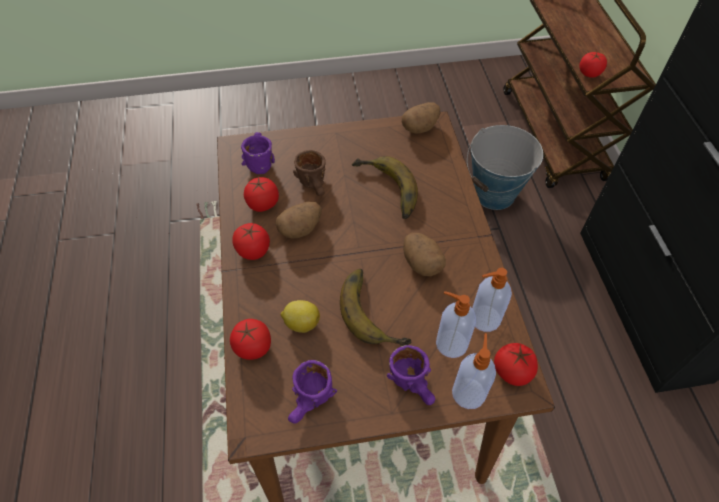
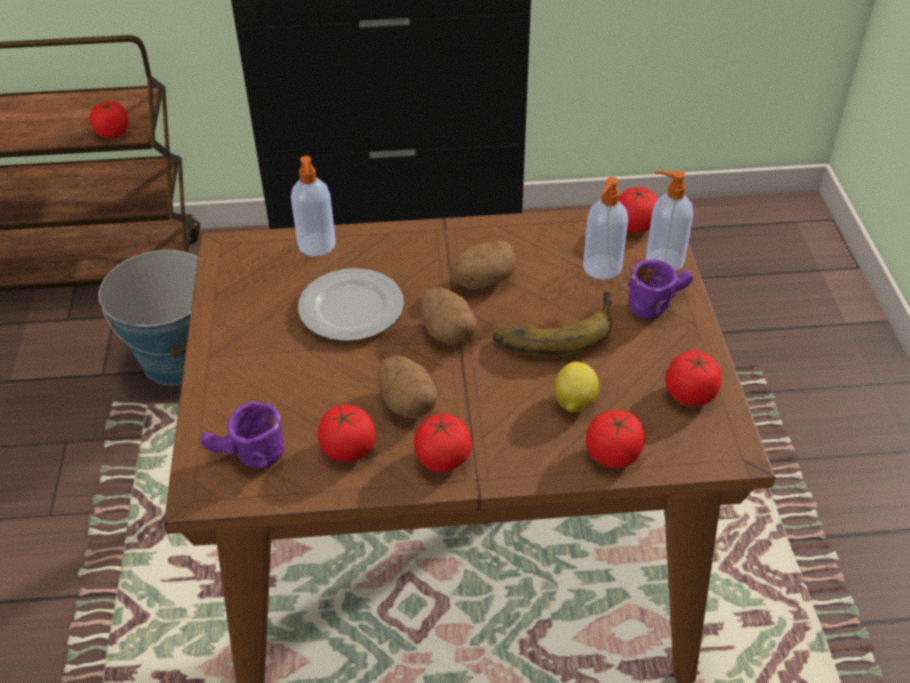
camera: 85 degrees left, 10 degrees down
(311, 403) = (690, 394): purple mug -> tomato
(316, 186) = (323, 383): brown mug -> none
(384, 191) = (350, 308): banana -> plate
(420, 127) = (229, 262): potato -> potato (447, 332)
(483, 318) = (567, 238): soap dispenser -> soap dispenser (317, 246)

